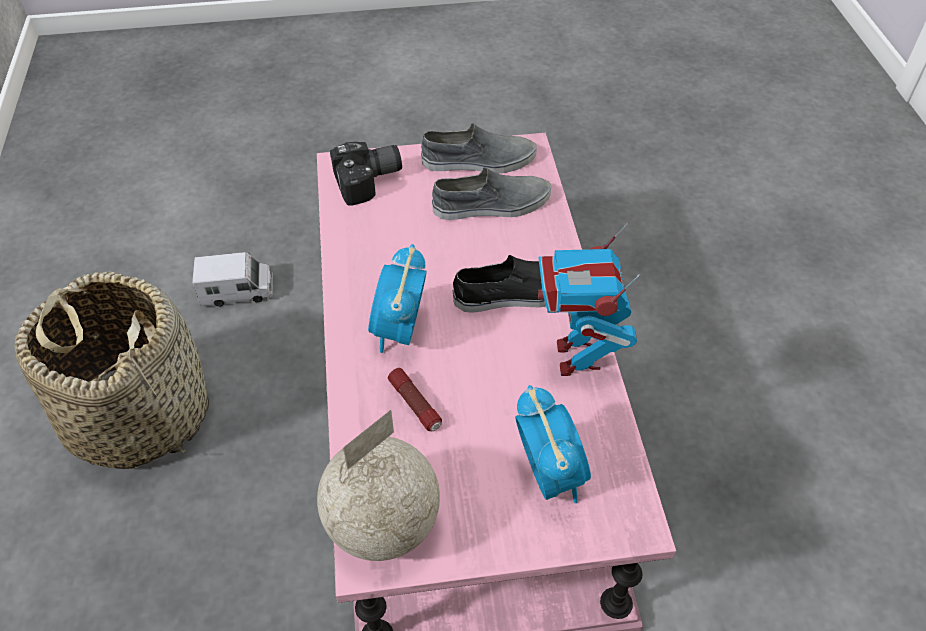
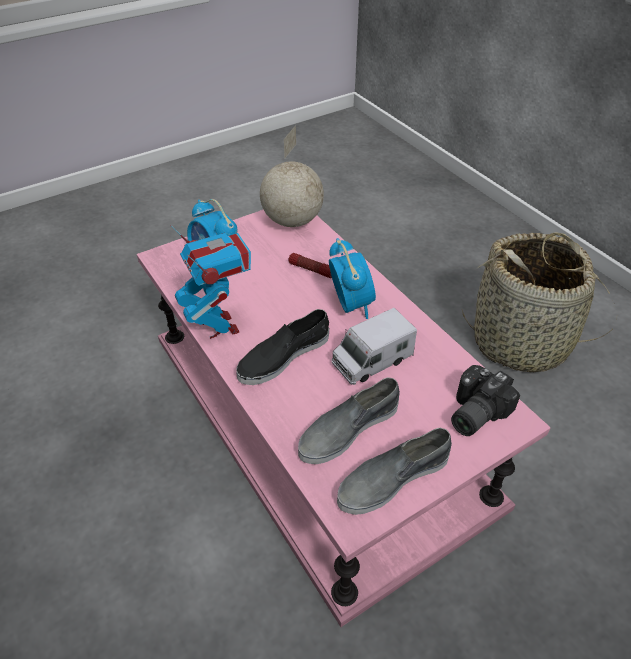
camera: 155 degrees right, 5 degrees down
(237, 292) = (558, 445): toy truck -> toy truck (371, 360)

